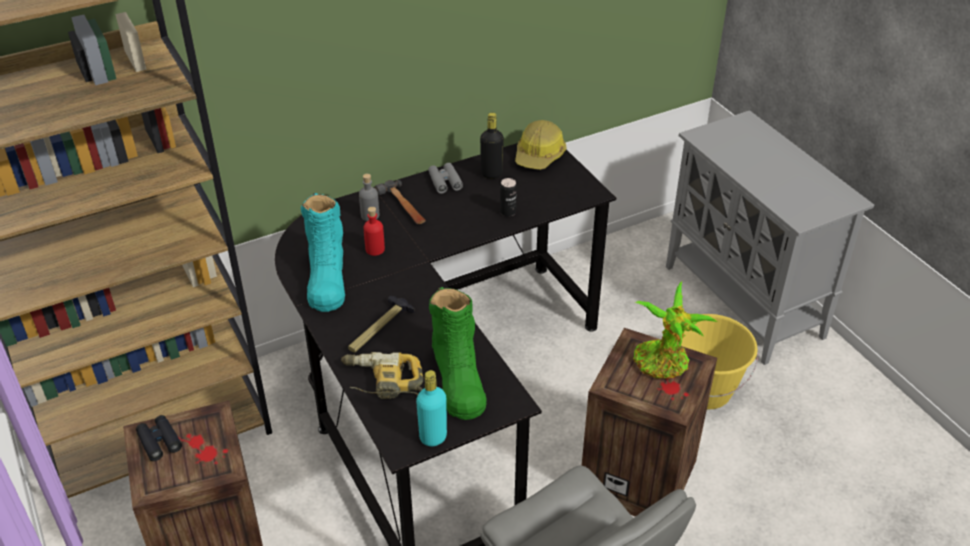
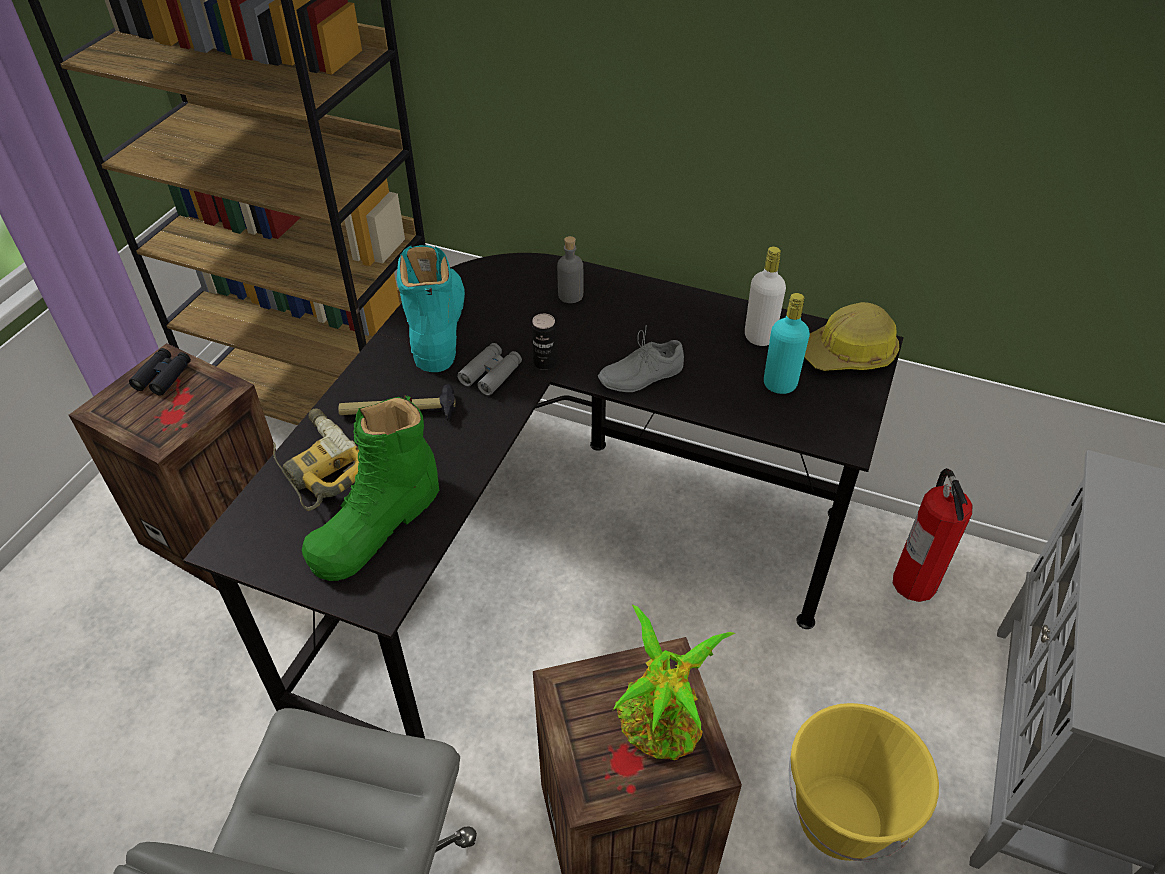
camera: 50 degrees right, 5 degrees up
(327, 278) = (438, 327): turquoise boot -> turquoise boot turned 135 degrees clockwise
(375, 249) = (521, 331): red bottle -> none
(403, 207) = (614, 308): hammer -> none
(433, 437) = (263, 561): turquoise bottle -> turquoise bottle (779, 384)
(445, 182) = (696, 312): grey binoculars -> grey binoculars (491, 374)
(466, 227) = (639, 374): none -> grey shoe
(491, 174) = (759, 337): black bottle -> white bottle
(508, 212) = (710, 390): can -> can (545, 363)
(611, 273) = (914, 582): none -> fire extinguisher

